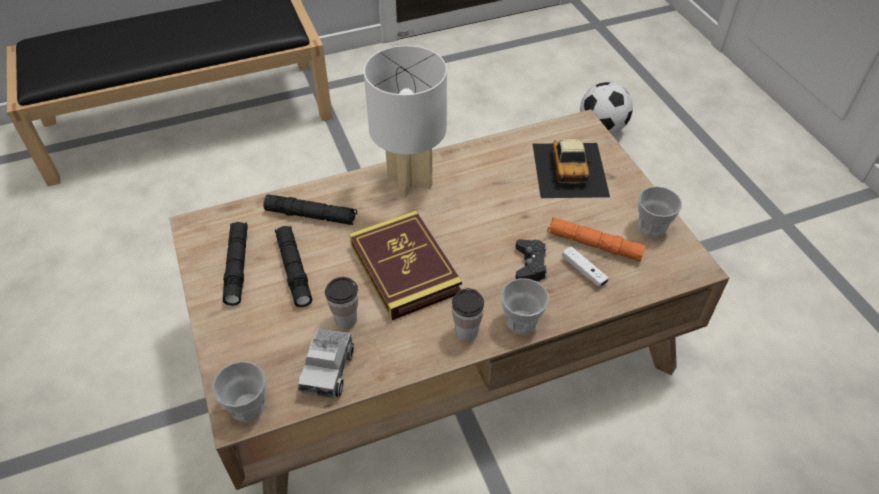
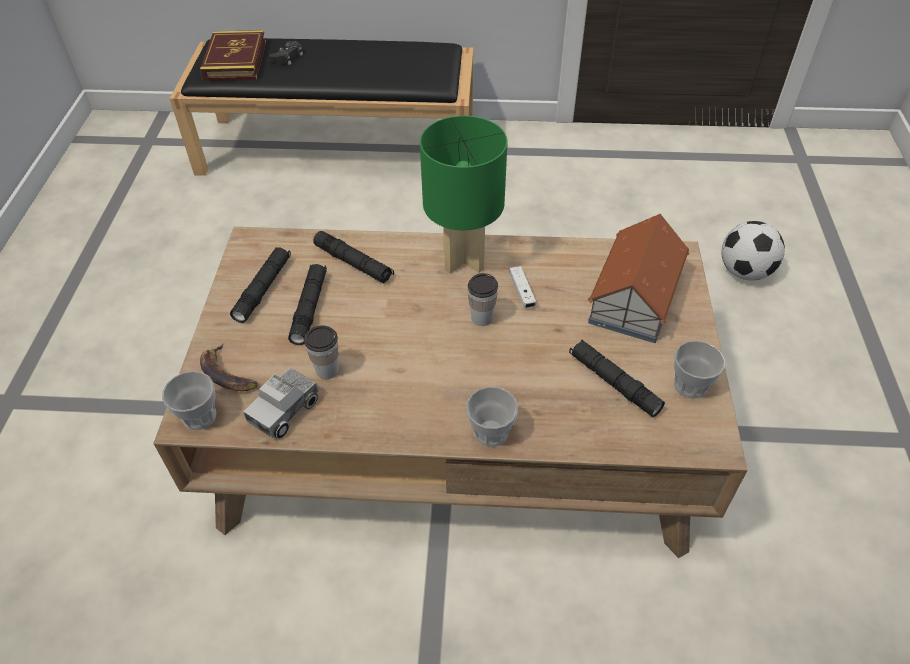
camera: 25 degrees right, 0 degrees up
(250, 357) = (227, 374): none -> banana
(404, 268) = (409, 341): book -> book (235, 60)
(408, 182) = (462, 259): white table lamp -> green table lamp
(466, 332) = (431, 423): cup -> cup (482, 318)
(530, 264) = (534, 380): black game controller -> black game controller (287, 57)
(570, 169) = (635, 297): toy car -> toy house
(583, 271) = (586, 406): white game controller -> white game controller (522, 292)
(594, 244) = (614, 383): orange flashlight -> black flashlight

